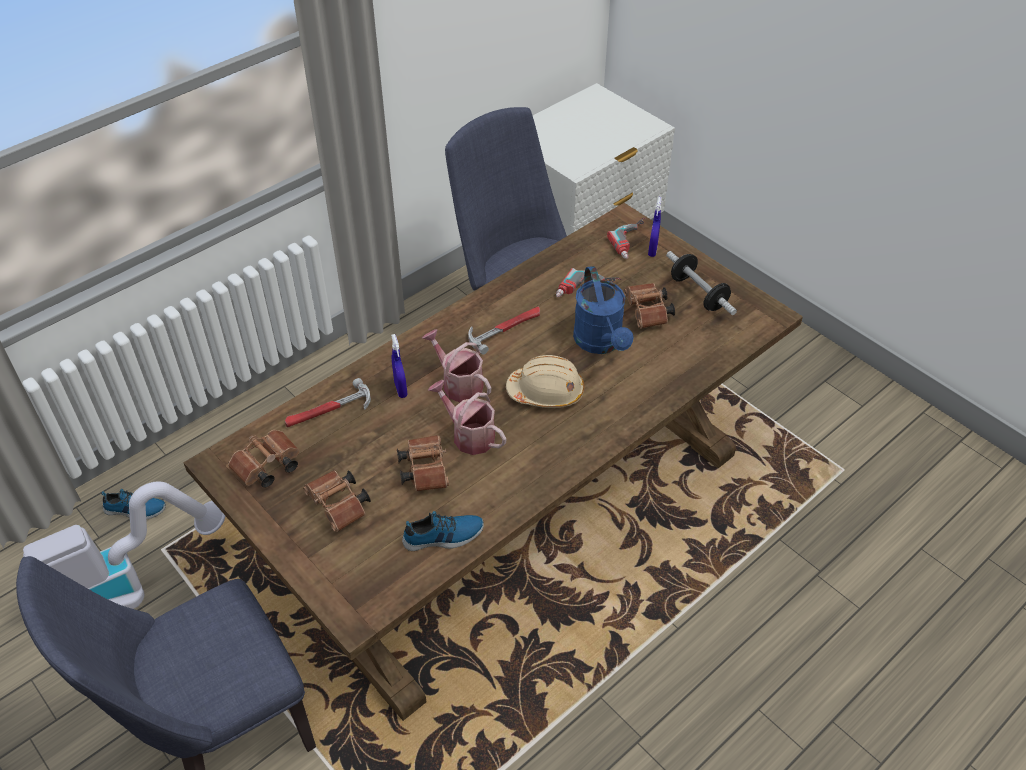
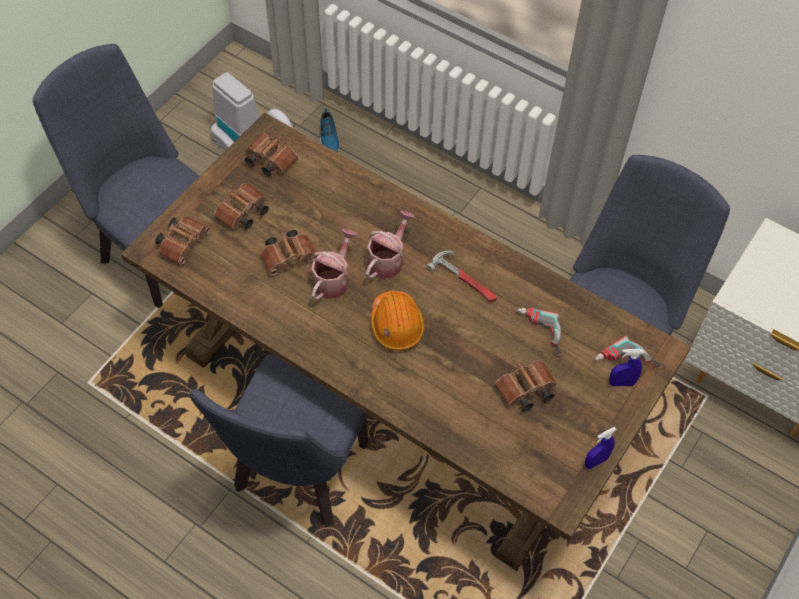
camera: 75 degrees right, 10 degrees up
(328, 411) = (335, 181): hammer -> none
(361, 575) = (184, 243): none -> brown binoculars
(400, 389) = (370, 222): blue spray bottle -> blue spray bottle (596, 461)
(443, 537) = (228, 285): shoe -> none
(546, 392) = (396, 325): beige hard hat -> orange hard hat
(598, 624) = (297, 477): none -> blue chair
(601, 343) = (471, 358): blue watering can -> none
(698, 294) = (569, 433): dumbbell -> none

